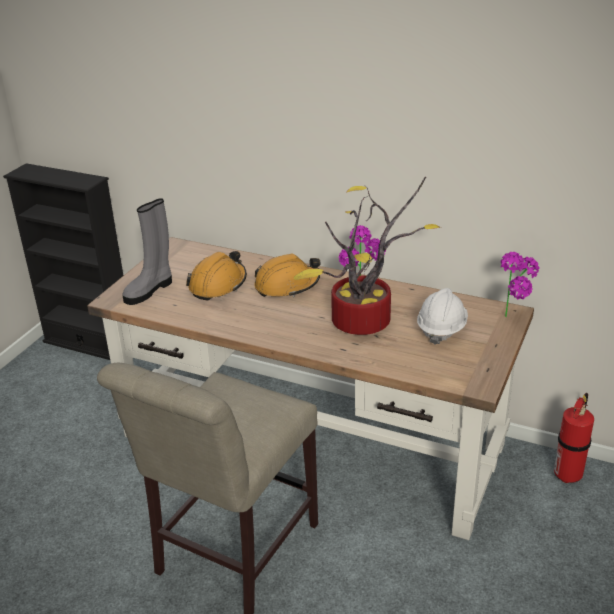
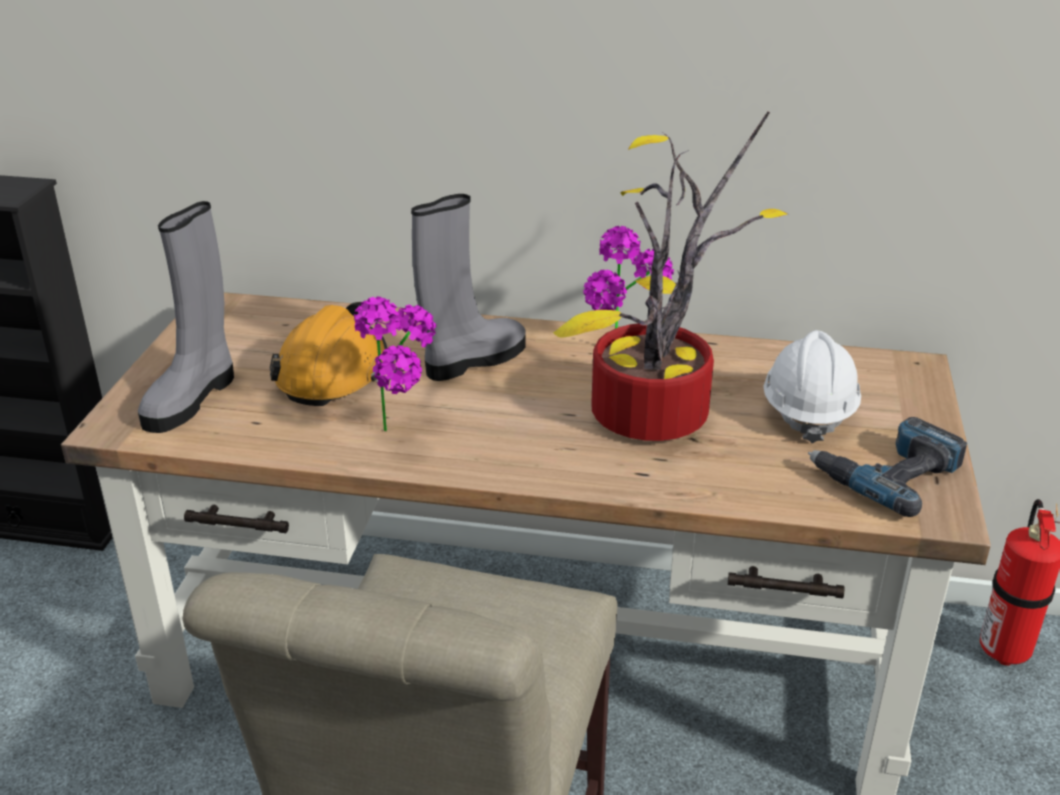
camera: 15 degrees left, 0 degrees up
(287, 285) = (473, 360): orange hard hat -> grey boot
(464, 363) = (888, 473): none -> power drill
(515, 318) = (926, 376): potted plant -> potted plant (404, 431)

